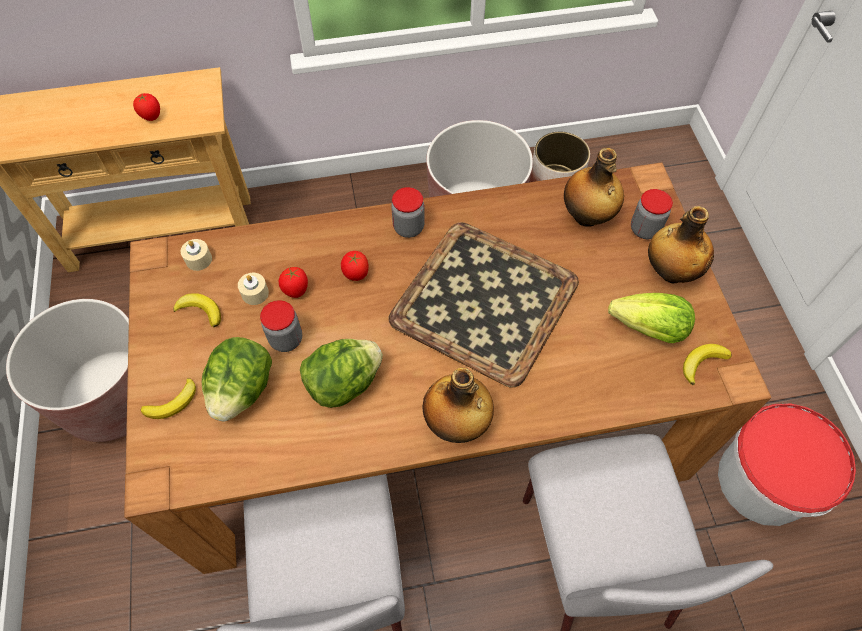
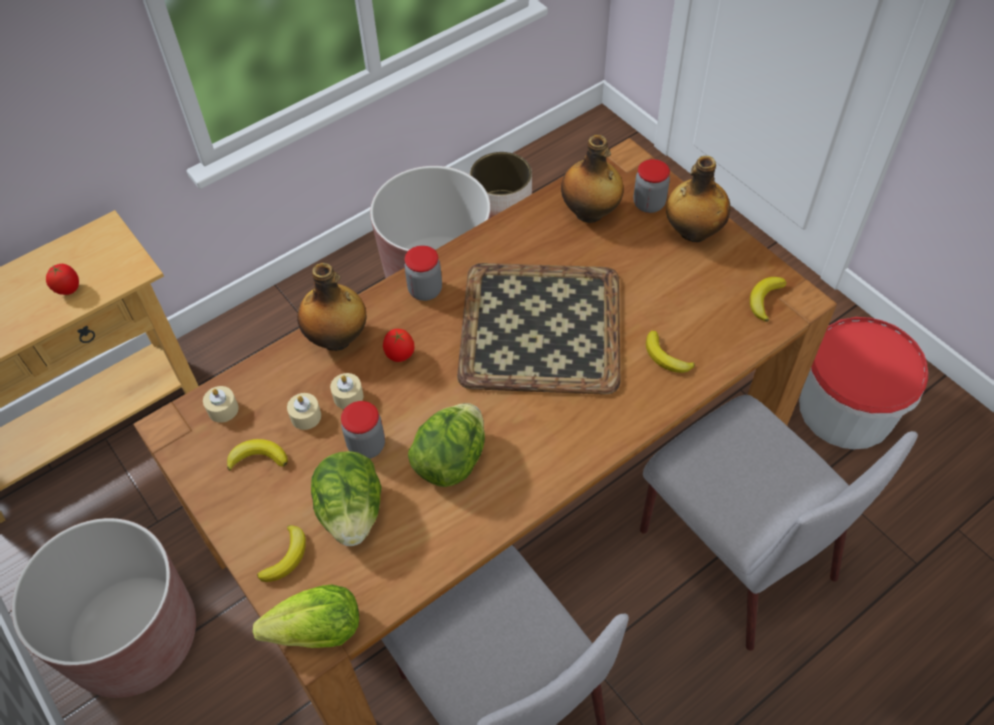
camera: 25 degrees left, 5 degrees down
(296, 291) = (348, 396): tomato -> beige candle
(456, 423) = (581, 447): bottle -> bottle (338, 339)
(579, 376) = (666, 357): none -> banana
(649, 329) = (703, 290): lettuce -> lettuce (318, 631)

